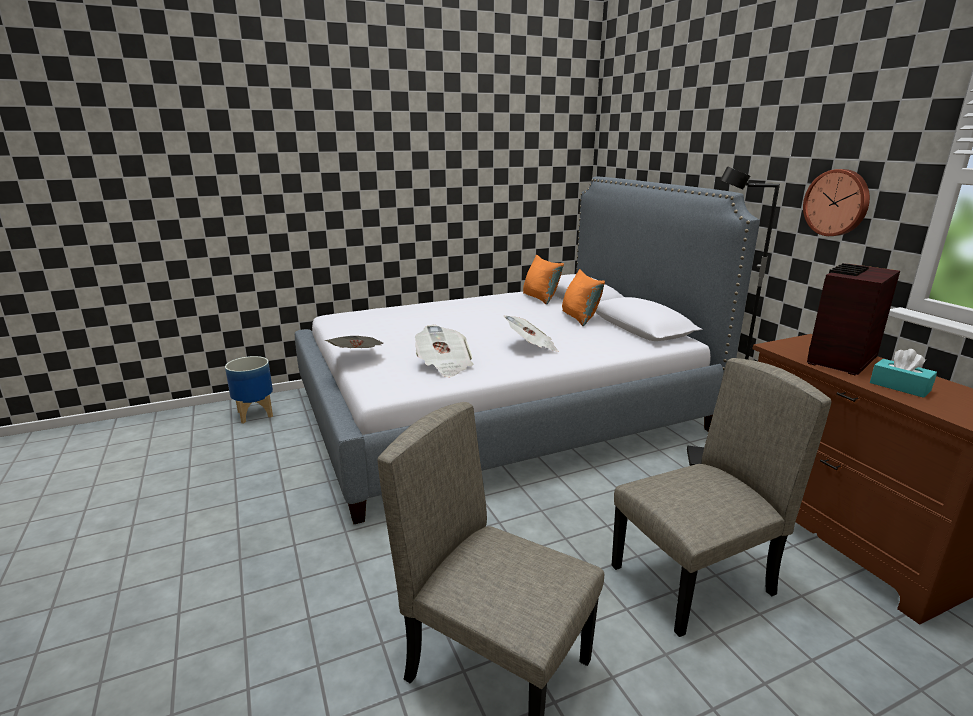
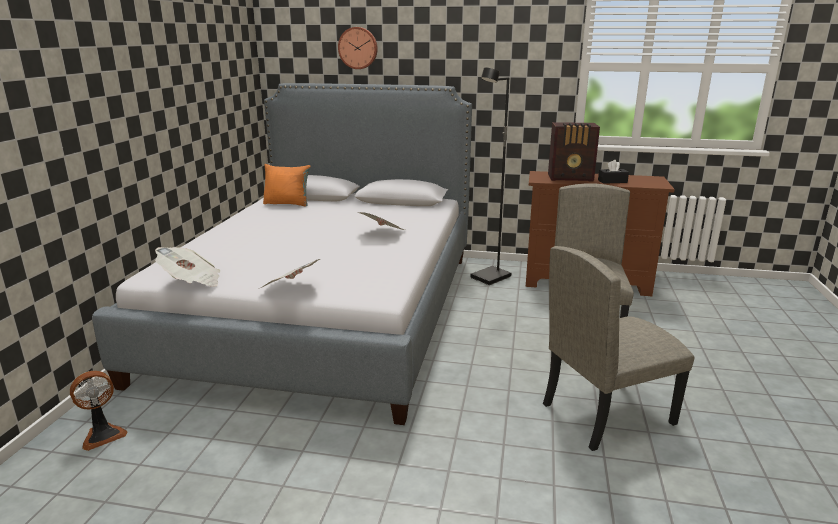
camera: 55 degrees left, 0 degrees up
(256, 414) = (103, 435): planter -> fan
(444, 365) = (368, 265): newspaper -> newspaper (192, 281)
(580, 318) = (355, 207): orange pillow -> none
(837, 202) = (519, 87): wall clock -> wall clock (358, 48)
(839, 360) = (571, 178): radio -> radio turned 75 degrees counterclockwise
(899, 386) = (612, 181): turquoise tissue box -> black tissue box

